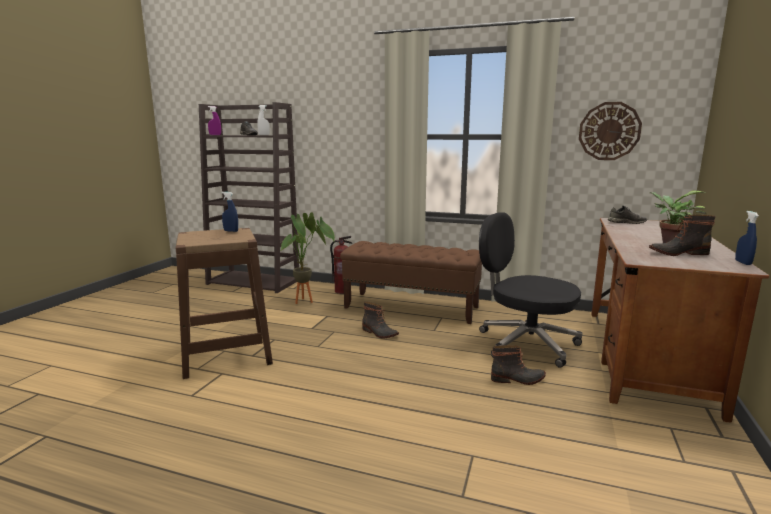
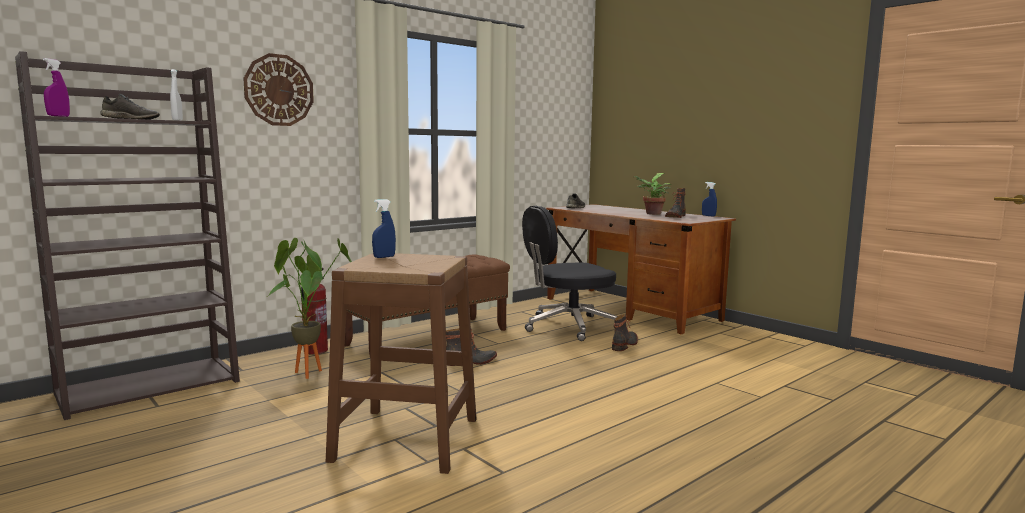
camera: 60 degrees left, 5 degrees down
(609, 131) = (541, 130): wall clock -> wall clock (279, 90)

